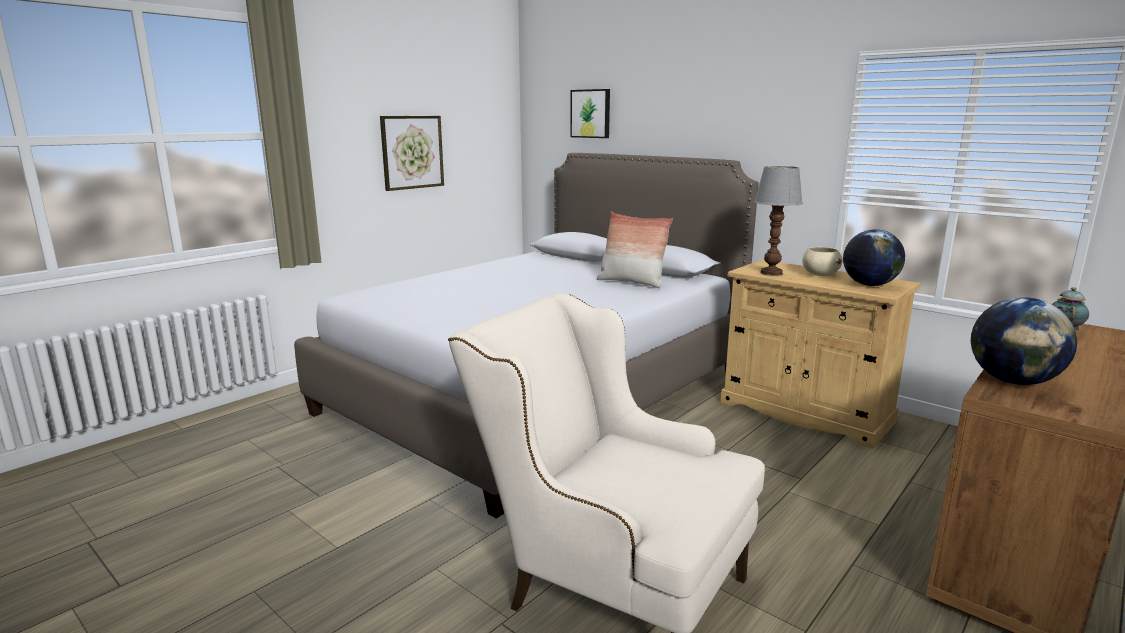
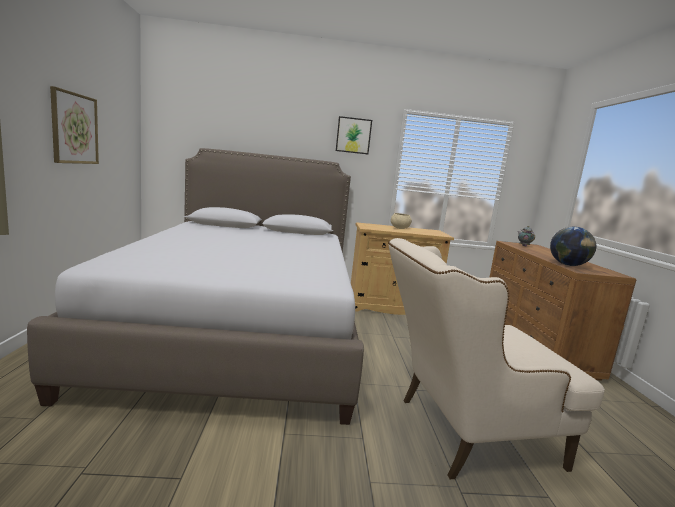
camera: 45 degrees left, 5 degrees down
(591, 113) = (216, 121): picture -> picture (353, 135)
(631, 282) = (301, 239): pillow -> none
(771, 273) = (379, 228): table lamp -> none
(869, 285) = (429, 232): globe -> none

